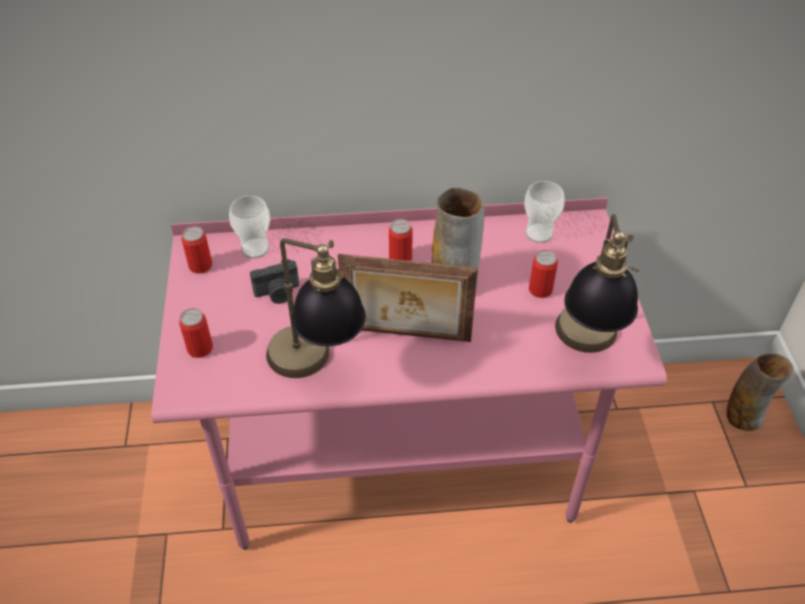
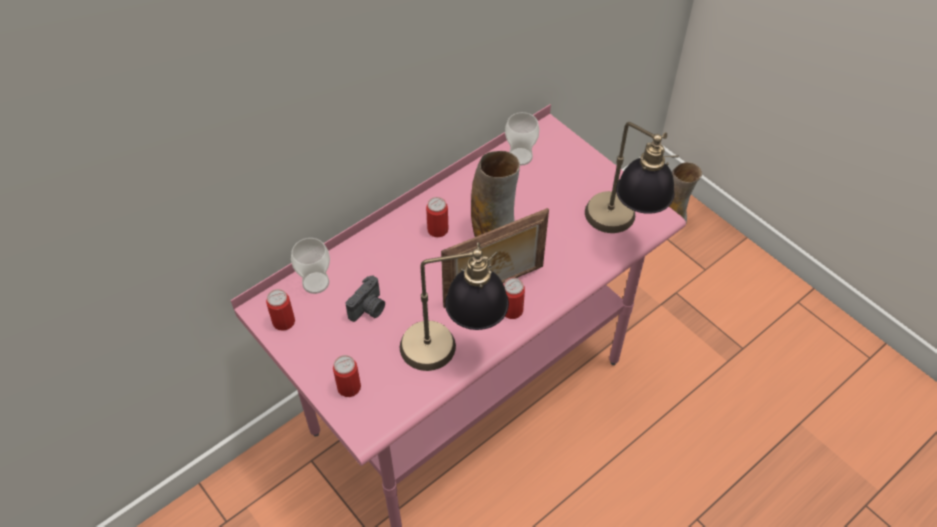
camera: 35 degrees left, 5 degrees up
(540, 289) = (557, 200): can -> can (512, 310)

